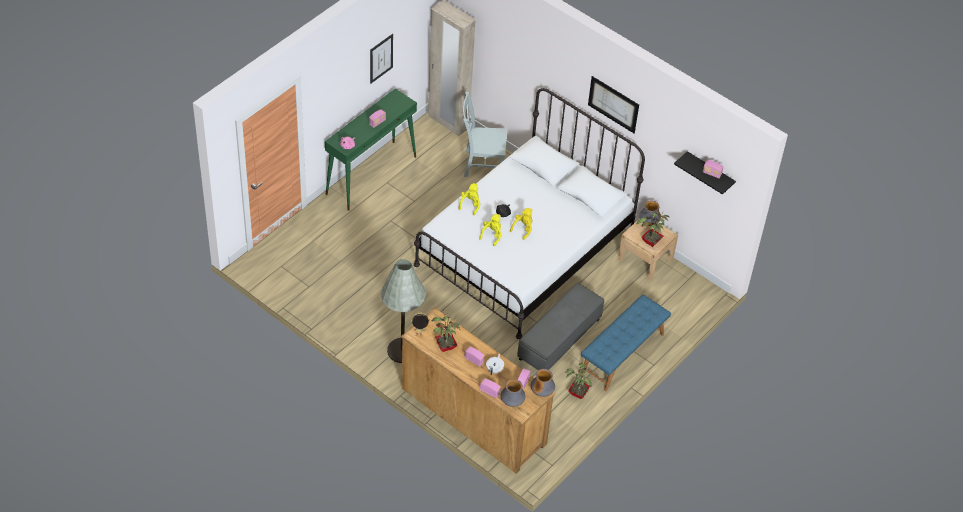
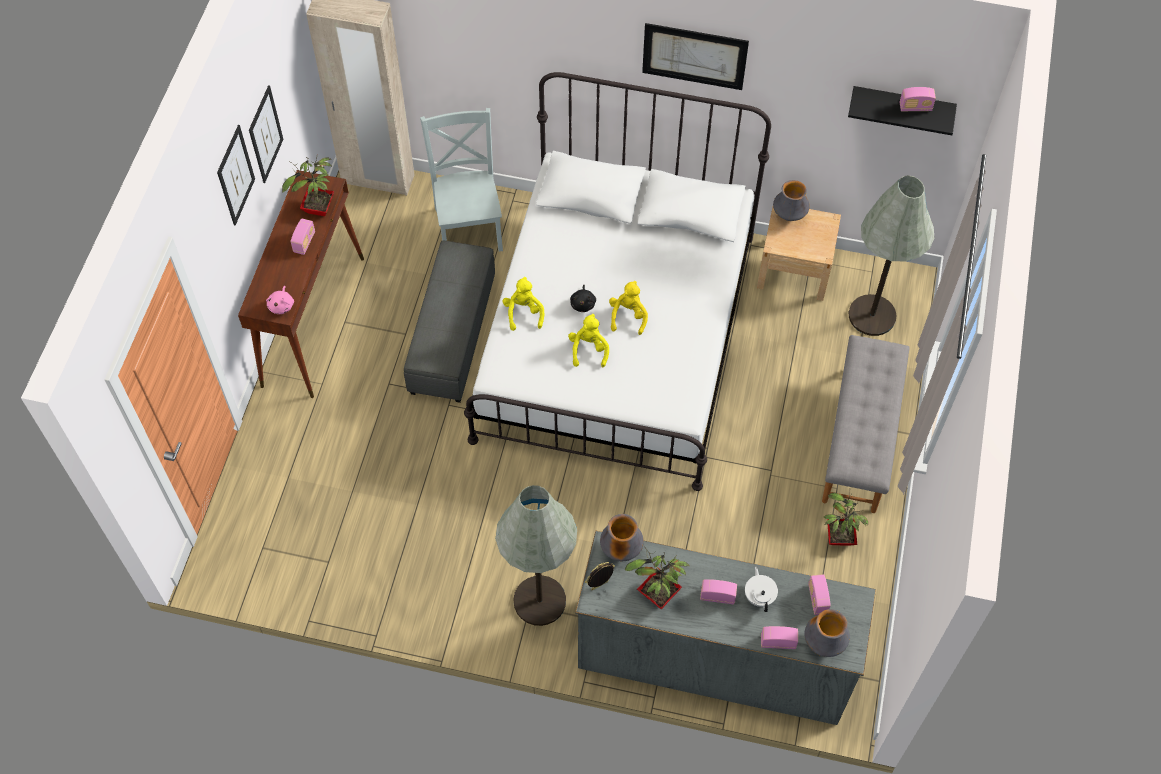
camera: 25 degrees left, 10 degrees up
(352, 68) = (235, 175): none -> picture
(371, 175) = (313, 320): green console table -> brown console table
(473, 415) = (713, 657): brown dresser -> grey dresser
(481, 164) = (469, 226): grey chair -> grey chair turned 105 degrees clockwise
(542, 393) = (856, 599): vase -> vase (621, 549)
(559, 339) = (756, 460): grey ottoman -> grey ottoman (451, 335)
(623, 354) = (860, 438): blue bench -> grey bench
(650, 242) = (812, 246): potted plant -> potted plant (318, 210)
(673, 300) = (872, 315): none -> grey floor lamp

